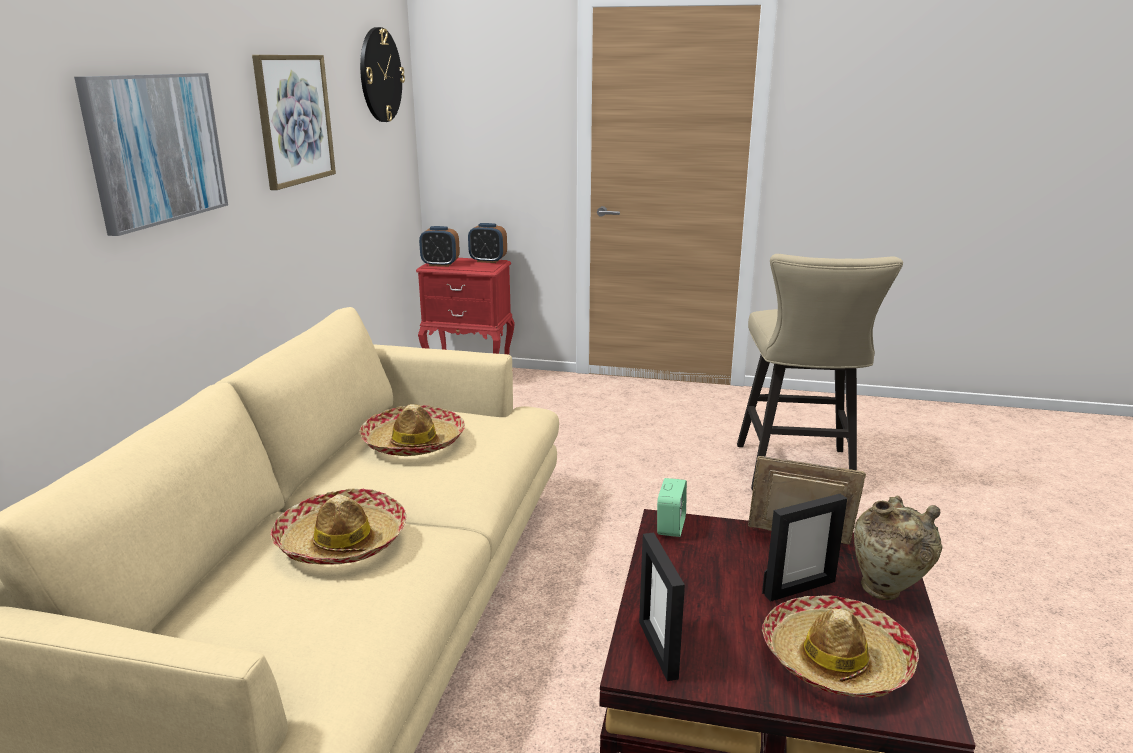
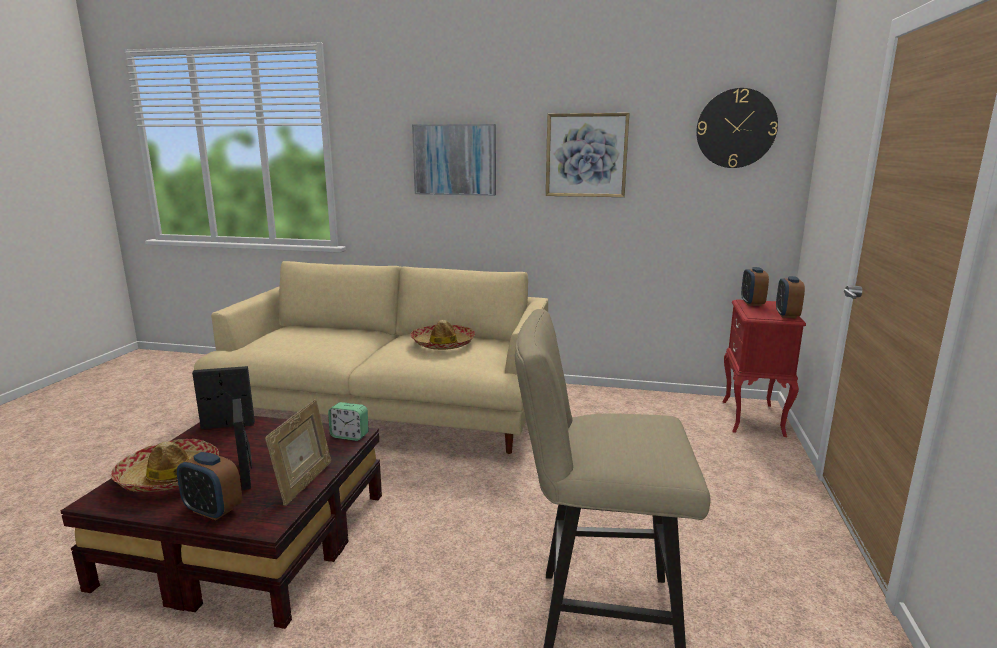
camera: 90 degrees right, 5 degrees down
(342, 541) = (337, 339): hat -> none
(887, 592) = (213, 510): beige vase -> alarm clock

